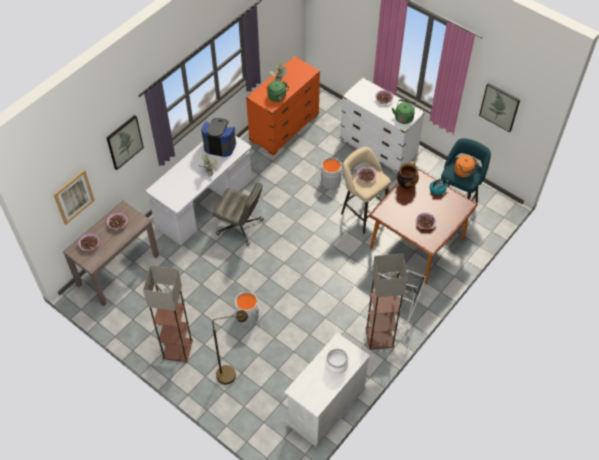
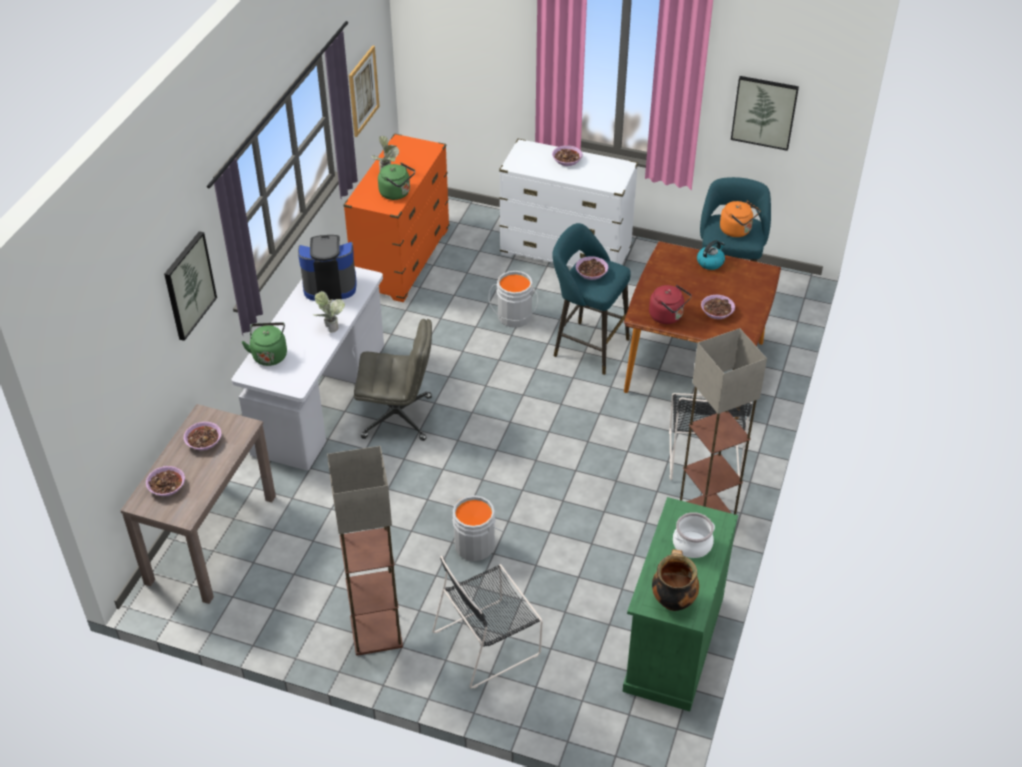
camera: 20 degrees left, 10 degrees down
(74, 197) = (127, 396): picture -> picture (363, 91)
(231, 373) = (489, 642): brown floor lamp -> black chair
(326, 406) = (673, 643): white cabinet -> green cabinet
(362, 212) = (587, 346): beige stool -> turquoise stool
(395, 218) = (668, 316): none -> red kettle
(404, 117) = (610, 176): green kettle -> green kettle (269, 354)
(406, 184) = (658, 266): cooking pot -> cooking pot (672, 600)

